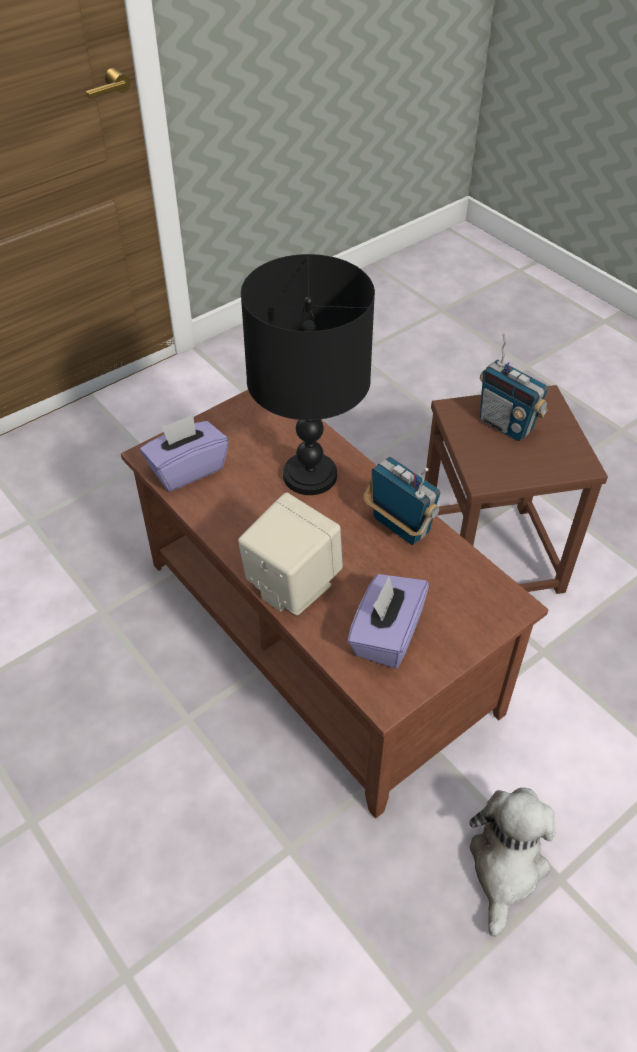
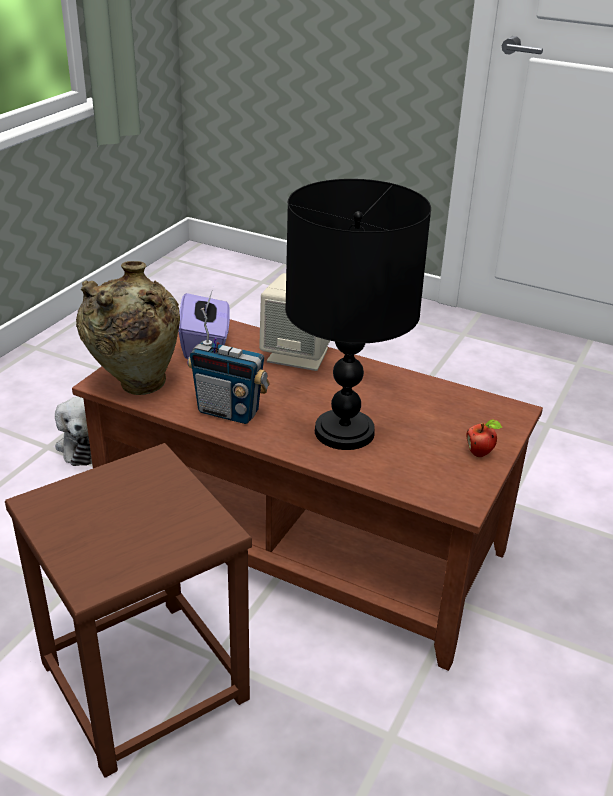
camera: 155 degrees right, 15 degrees down
(187, 469) = (466, 408): purple tissue box -> none
(218, 425) = (480, 453): none -> apple
(481, 588) = (135, 386): none -> beige vase
(506, 425) = (141, 527): radio -> none

